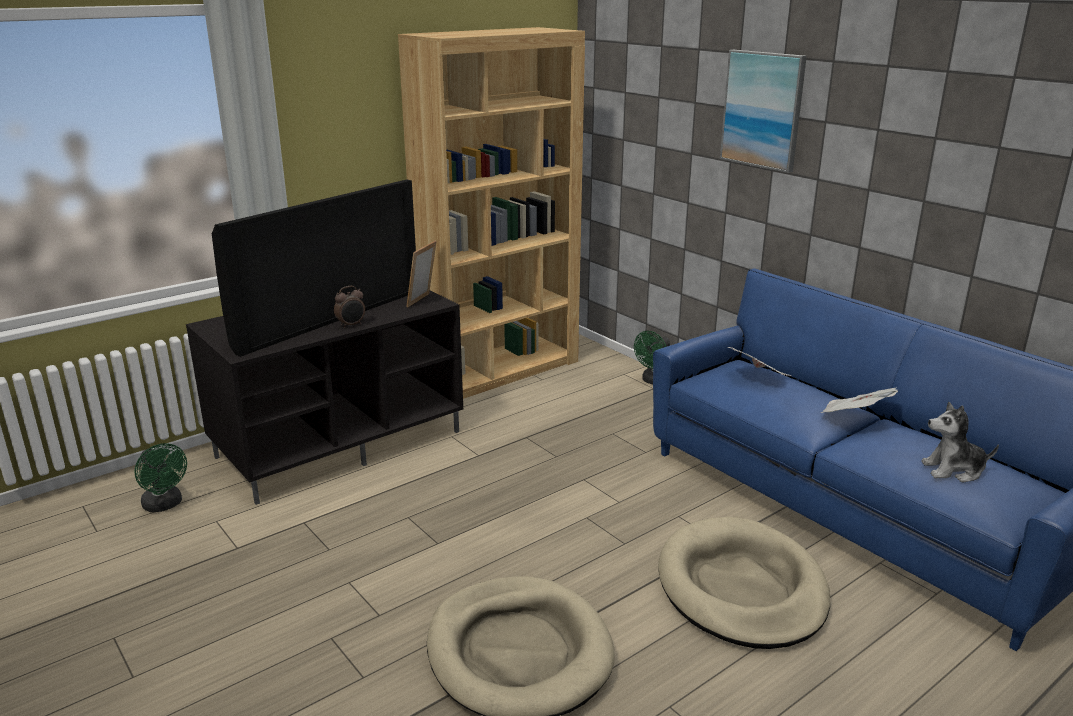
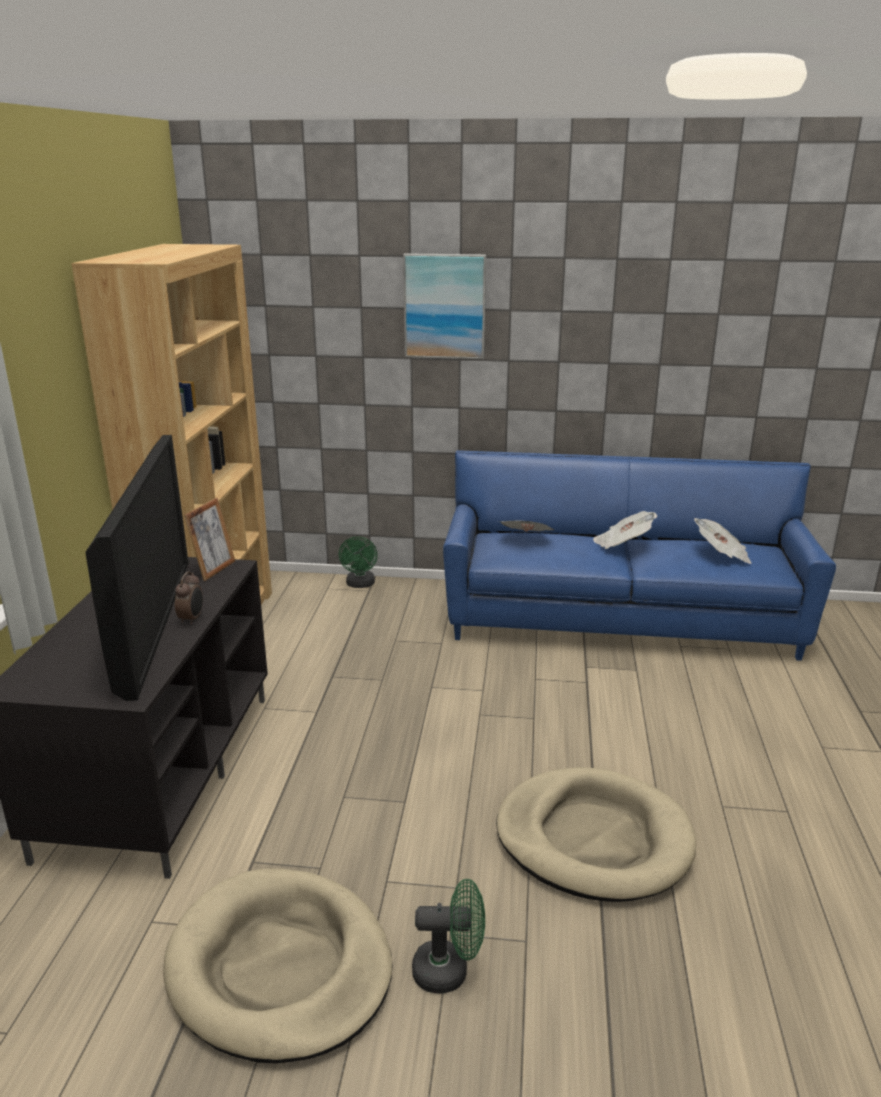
camera: 45 degrees left, 0 degrees up
(165, 505) = (53, 947): green fan -> green fan (449, 970)
(423, 301) = (214, 569): picture frame -> picture frame turned 135 degrees counterclockwise
(741, 588) = (642, 705): beige dog bed -> beige dog bed (280, 968)
(953, 470) = (721, 555): plush toy -> newspaper

